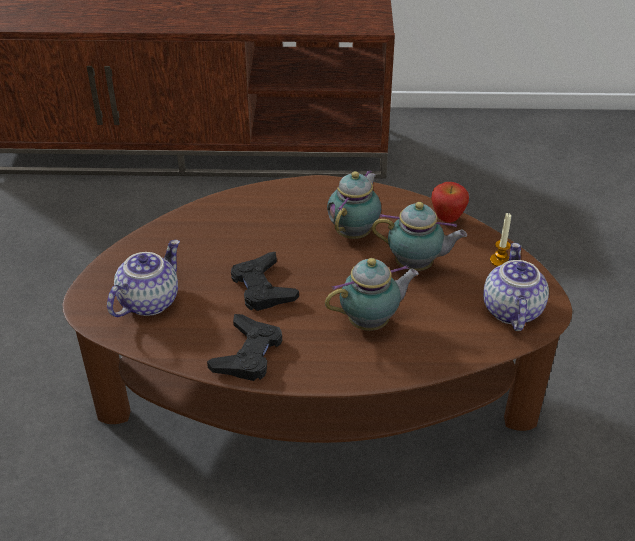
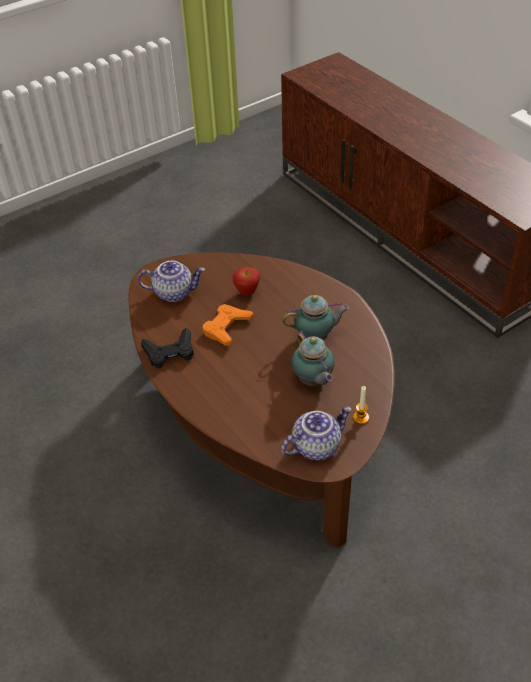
camera: 55 degrees right, 5 degrees up
(263, 288) = (227, 327): black game controller -> orange game controller
(371, 322) = (242, 388): teapot -> none
(447, 219) = (377, 371): apple -> apple (247, 292)

